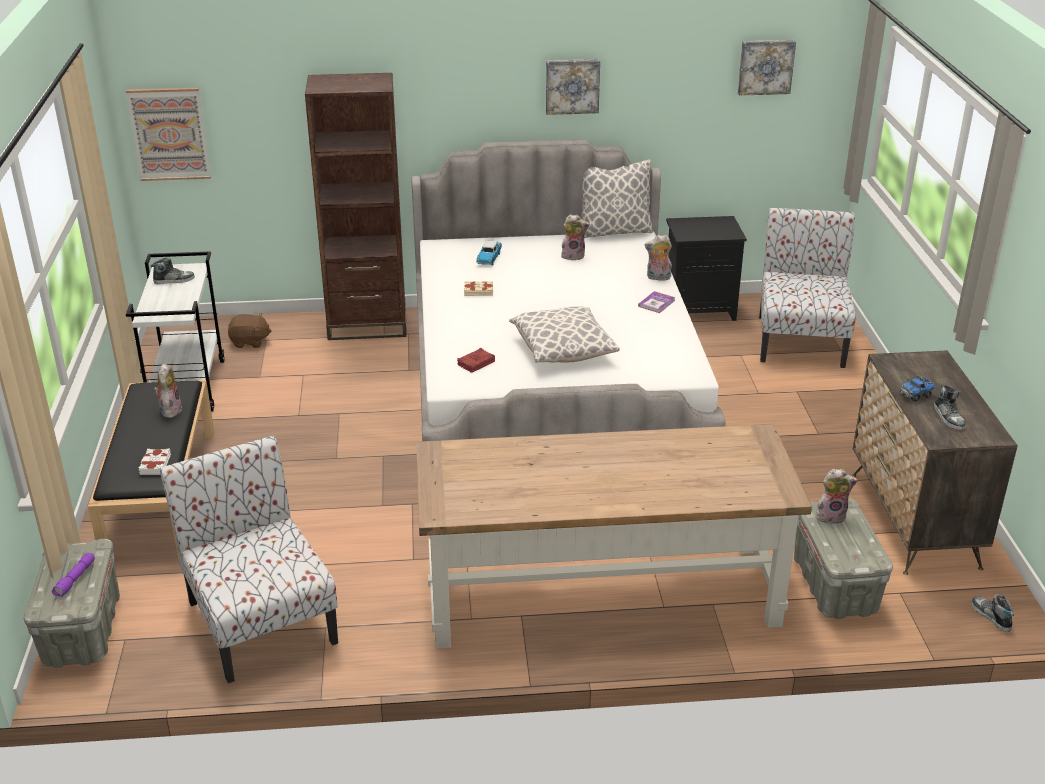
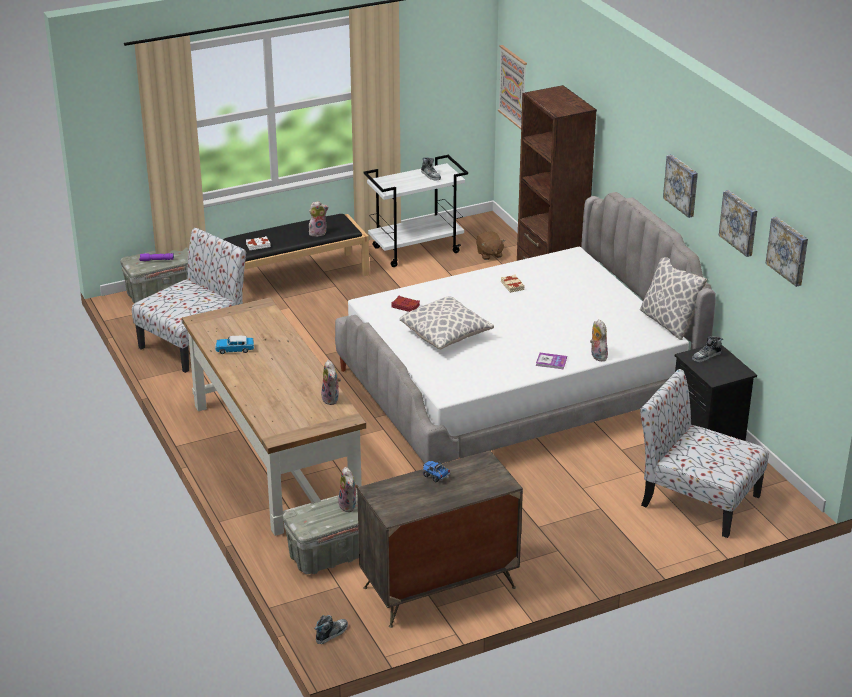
camera: 70 degrees right, 0 degrees up
(489, 258) = (570, 279): toy car -> toy car (234, 349)
(573, 256) = (606, 312): plush toy -> plush toy (332, 399)
(682, 77) = (740, 222): none -> picture
(800, 339) = (697, 500): chair -> chair turned 135 degrees counterclockwise
(948, 417) = (409, 493): shoe -> shoe (706, 356)

